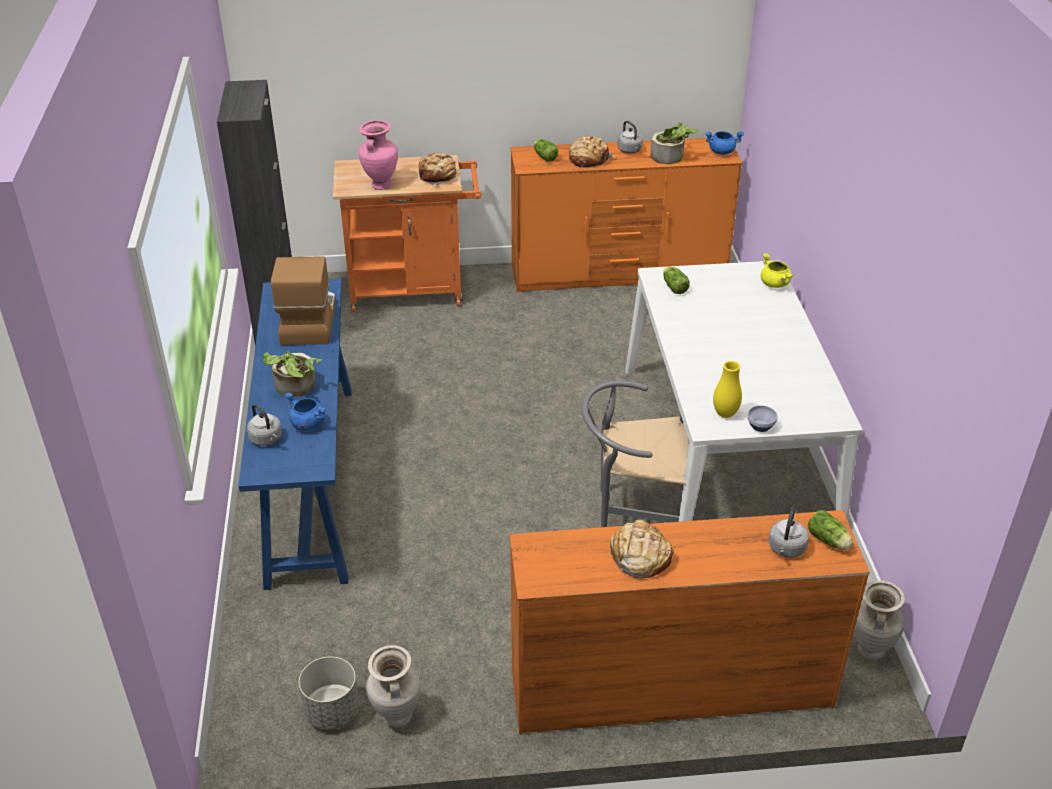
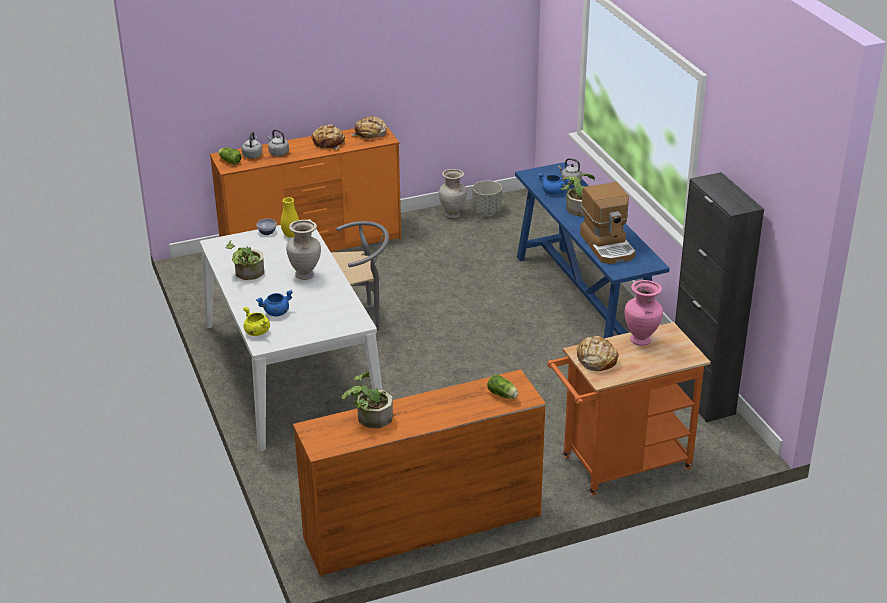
camera: 165 degrees right, 5 degrees down
(588, 159) = (456, 399): bread -> bread (370, 134)
(630, 151) = (416, 419): grey kettle -> grey kettle (278, 153)
(674, 286) = (342, 316): lettuce -> none
(722, 151) = (316, 435): blue cooking pot -> blue cooking pot (276, 313)
(789, 360) = (247, 274): none -> potted plant
(869, 650) = (197, 276): beige vase -> beige vase (305, 275)

